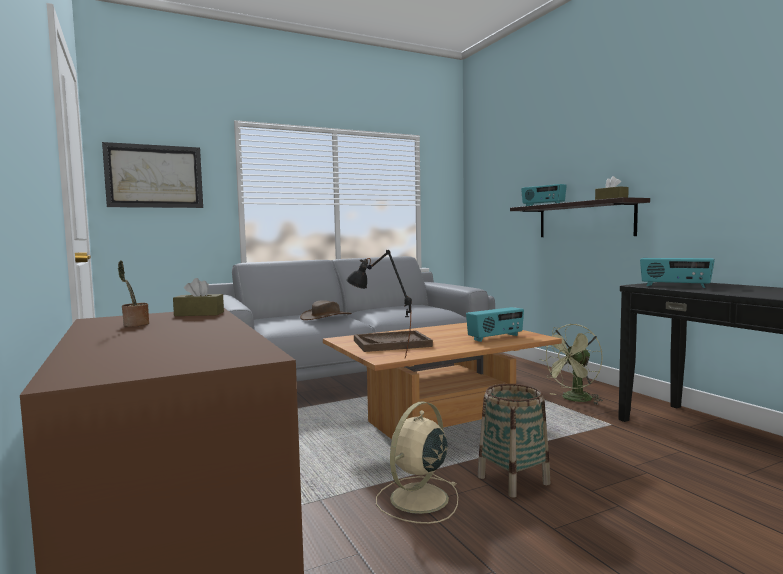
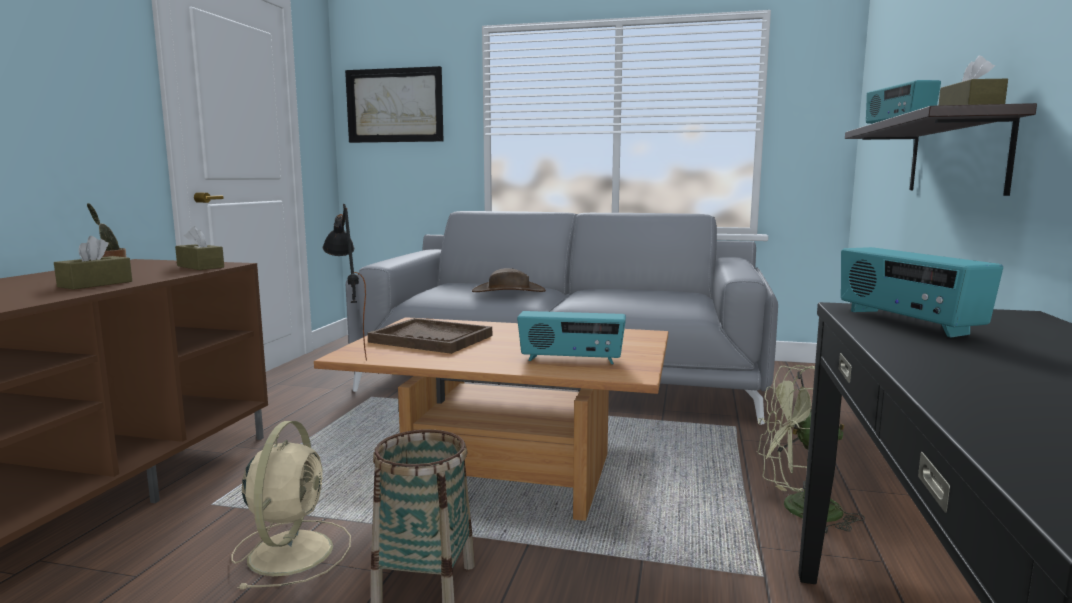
camera: 40 degrees right, 5 degrees up
(206, 330) = (95, 284): none -> brown tissue box
(417, 499) = (292, 551): beige fan -> beige fan turned 105 degrees clockwise

